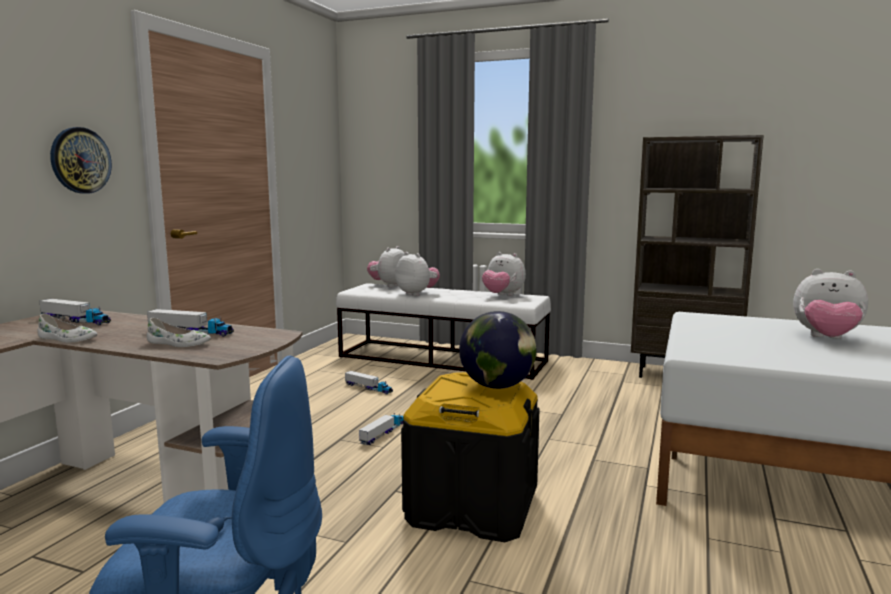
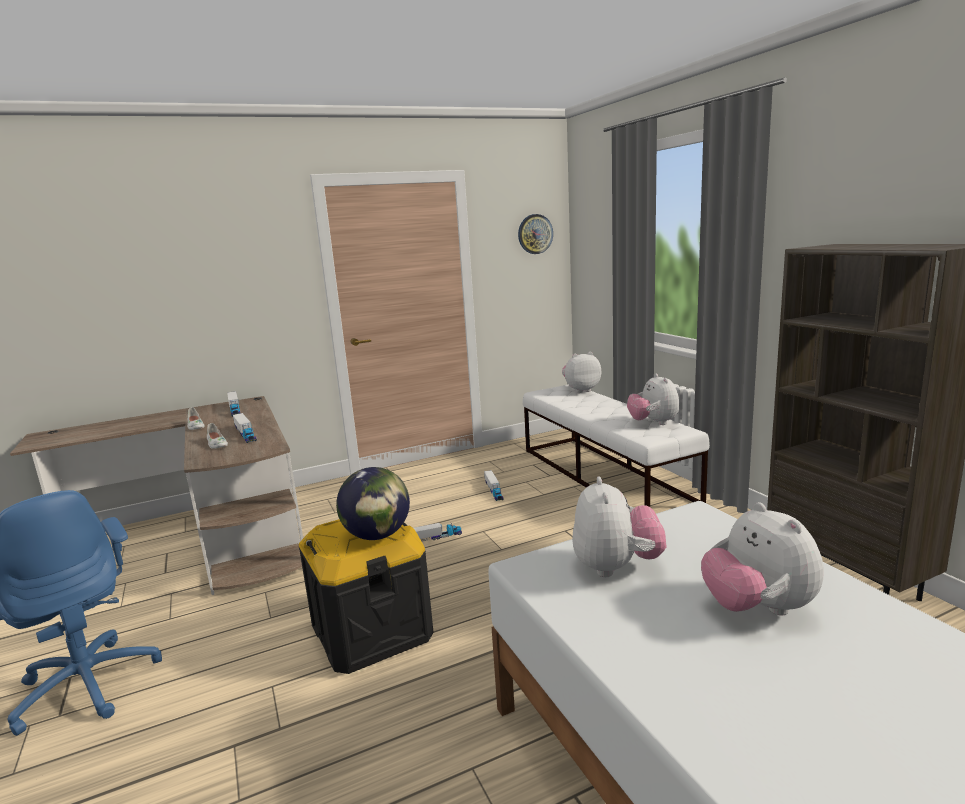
camera: 45 degrees right, 5 degrees up
(80, 160) = (266, 294): wall clock -> wall clock (535, 234)
(417, 294) = (579, 406): plush toy -> plush toy (616, 567)

